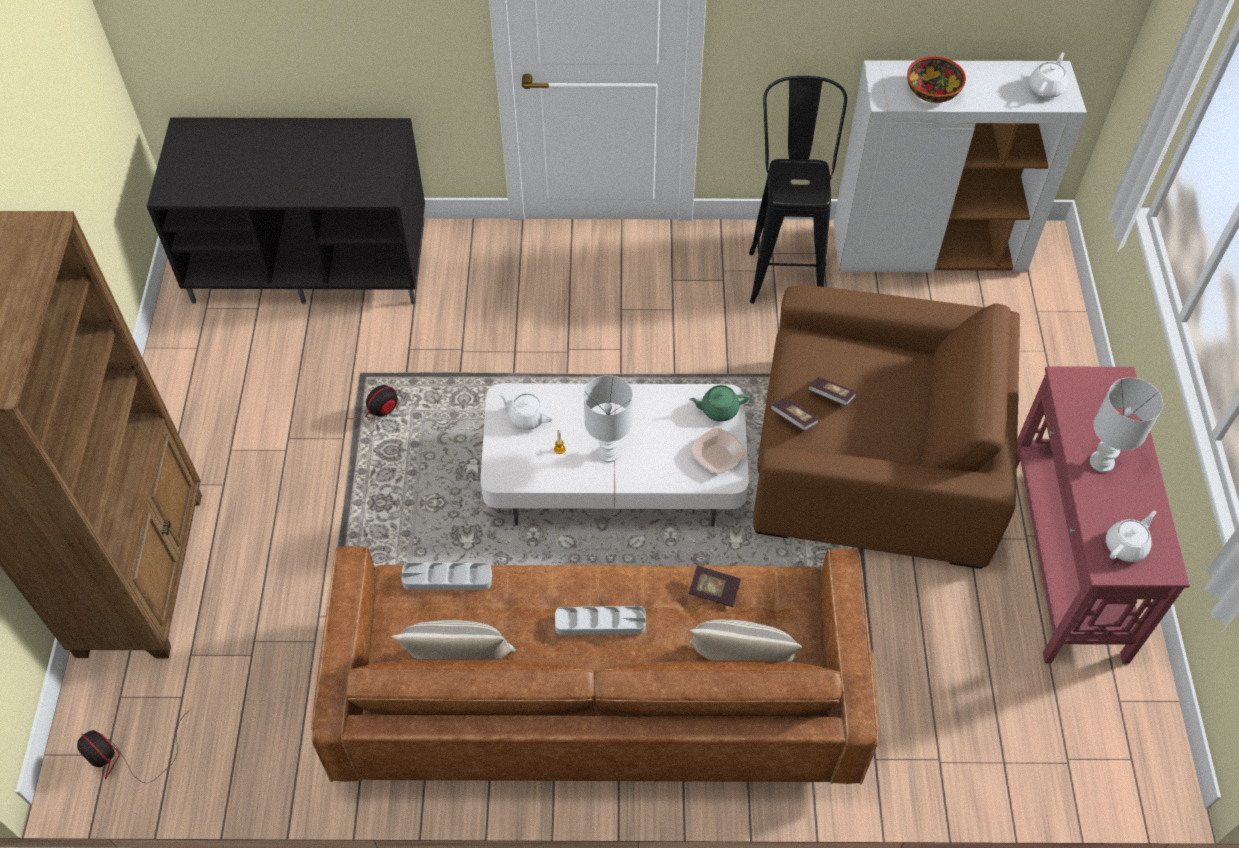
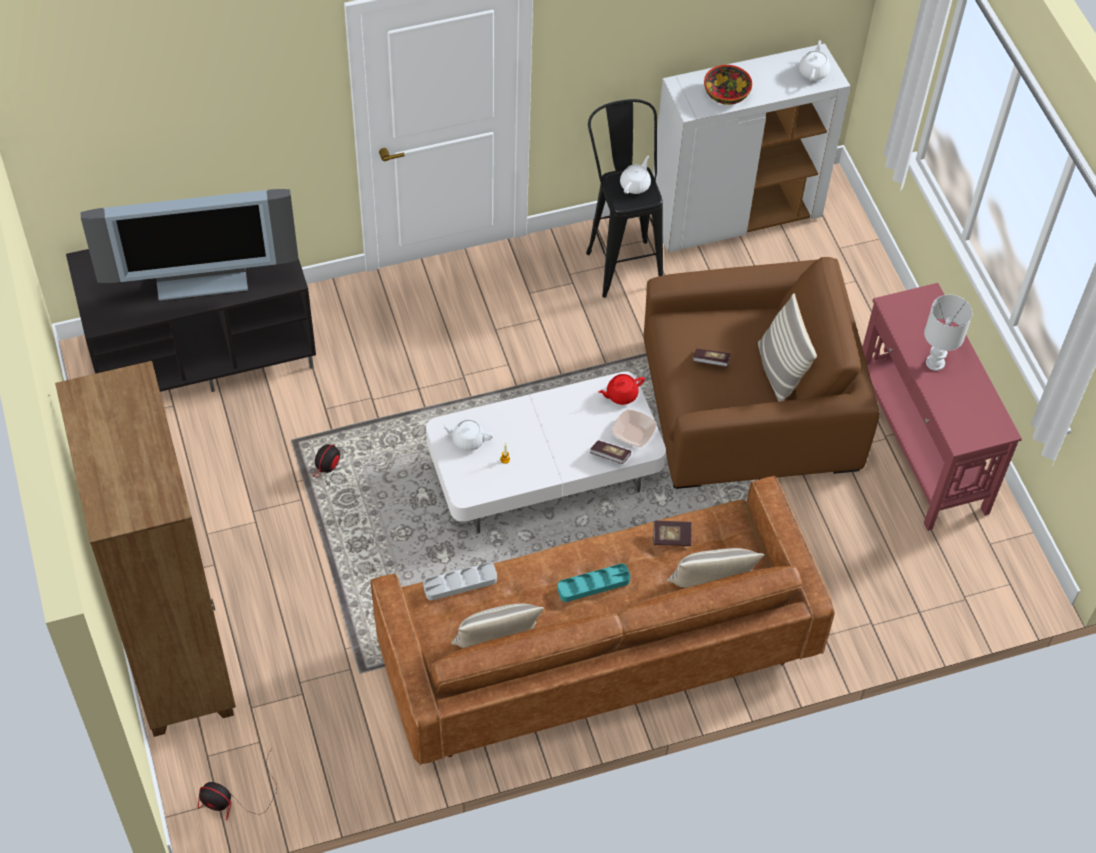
camera: 20 degrees left, 0 degrees up
(295, 171) = (202, 277): none -> television
(600, 623) = (593, 585): grey tray -> turquoise tray
(609, 452) = (546, 452): white table lamp -> none
(718, 409) = (621, 394): green teapot -> red teapot
(793, 419) = (688, 388): book -> book (610, 456)
(910, 428) = (779, 372): none -> pillow
(1126, 546) = (970, 421): white teapot -> white teapot (635, 185)

